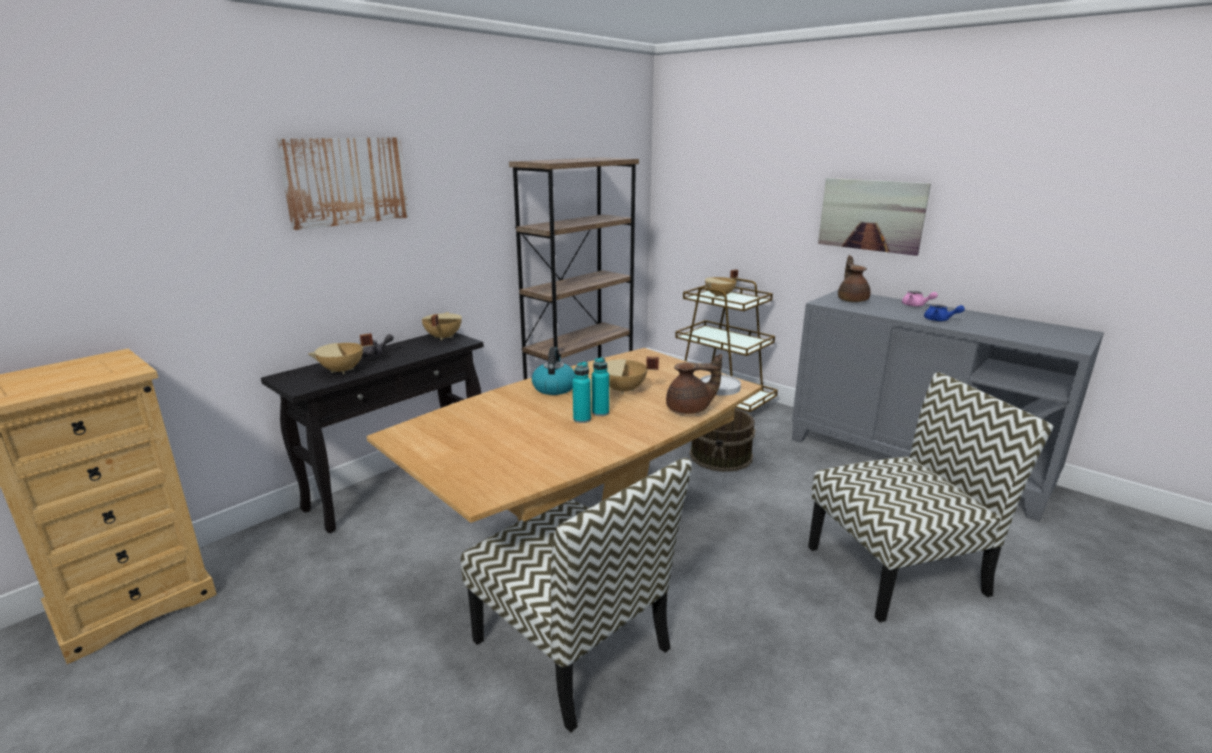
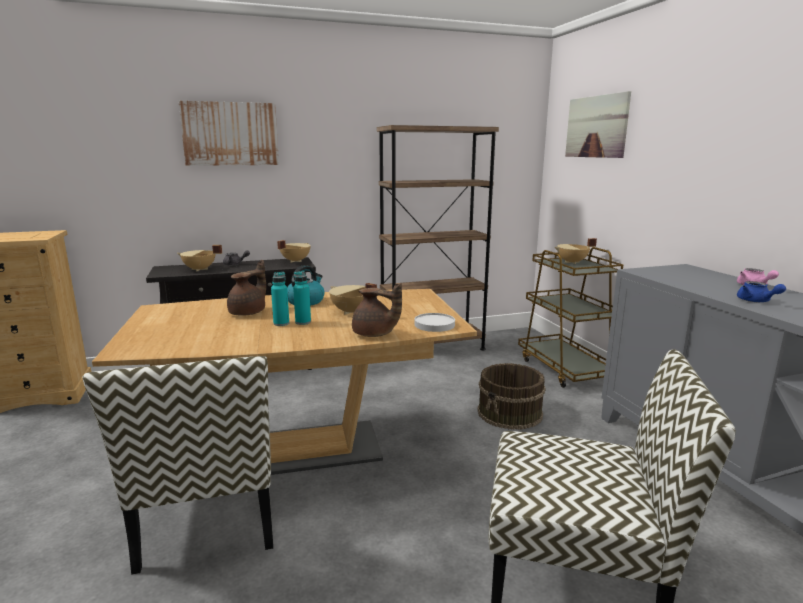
camera: 30 degrees right, 5 degrees down
(852, 300) = (679, 273): brown teapot -> brown teapot (249, 312)
(871, 215) = (722, 180): picture -> picture (596, 127)

